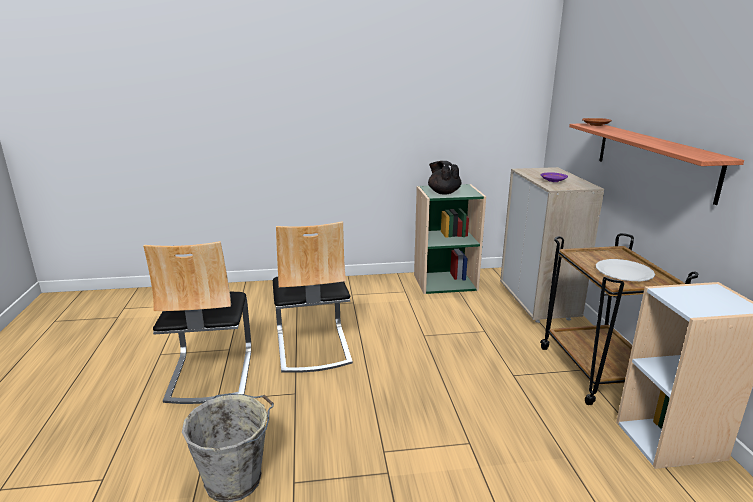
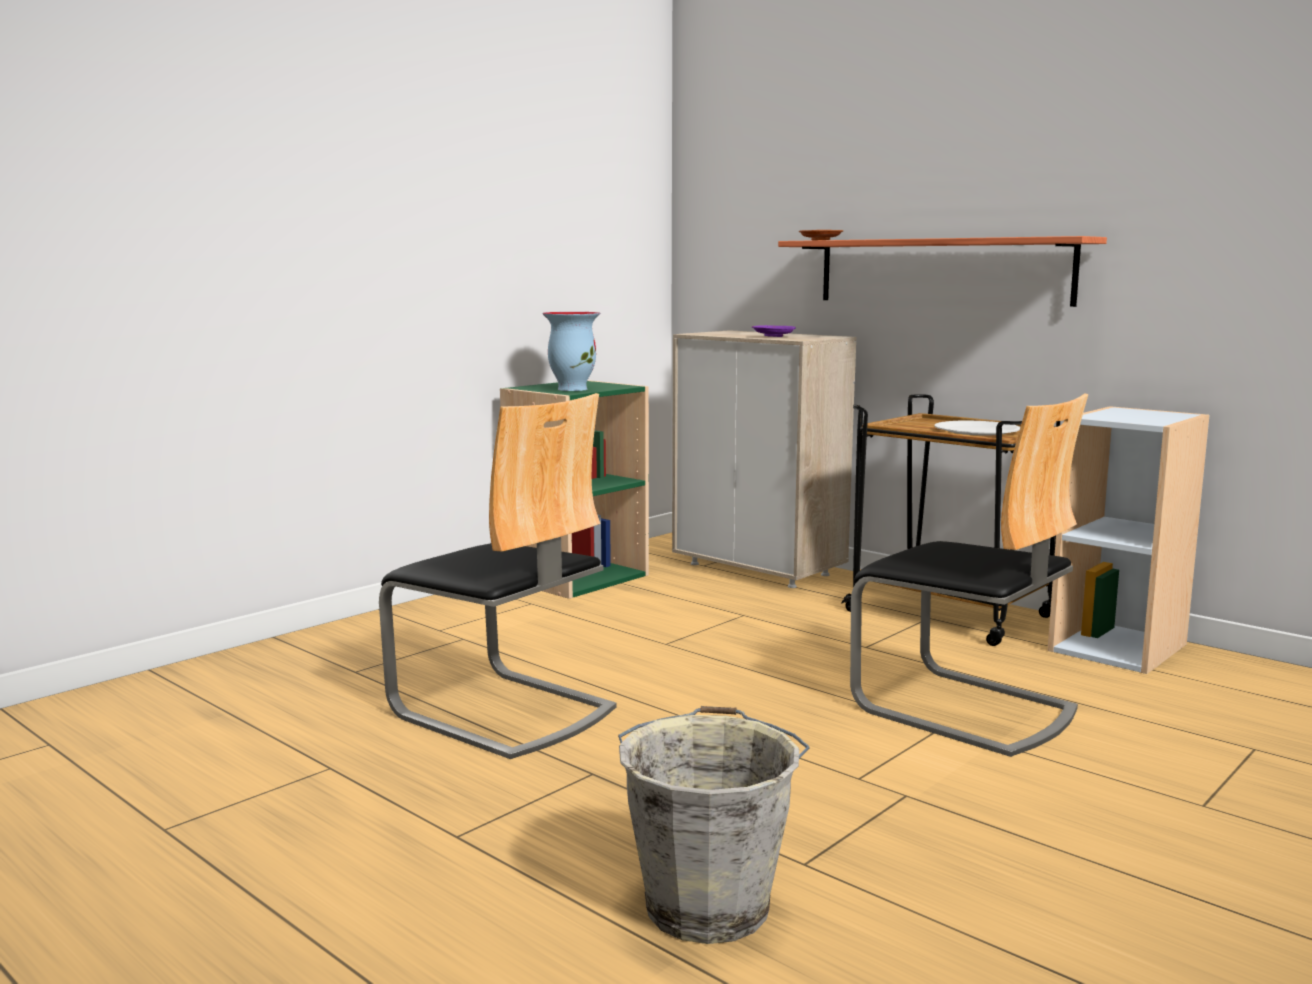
camera: 40 degrees left, 10 degrees down
(210, 374) = (361, 812): chair -> chair (964, 709)
(443, 192) = (572, 389): black teapot -> vase

